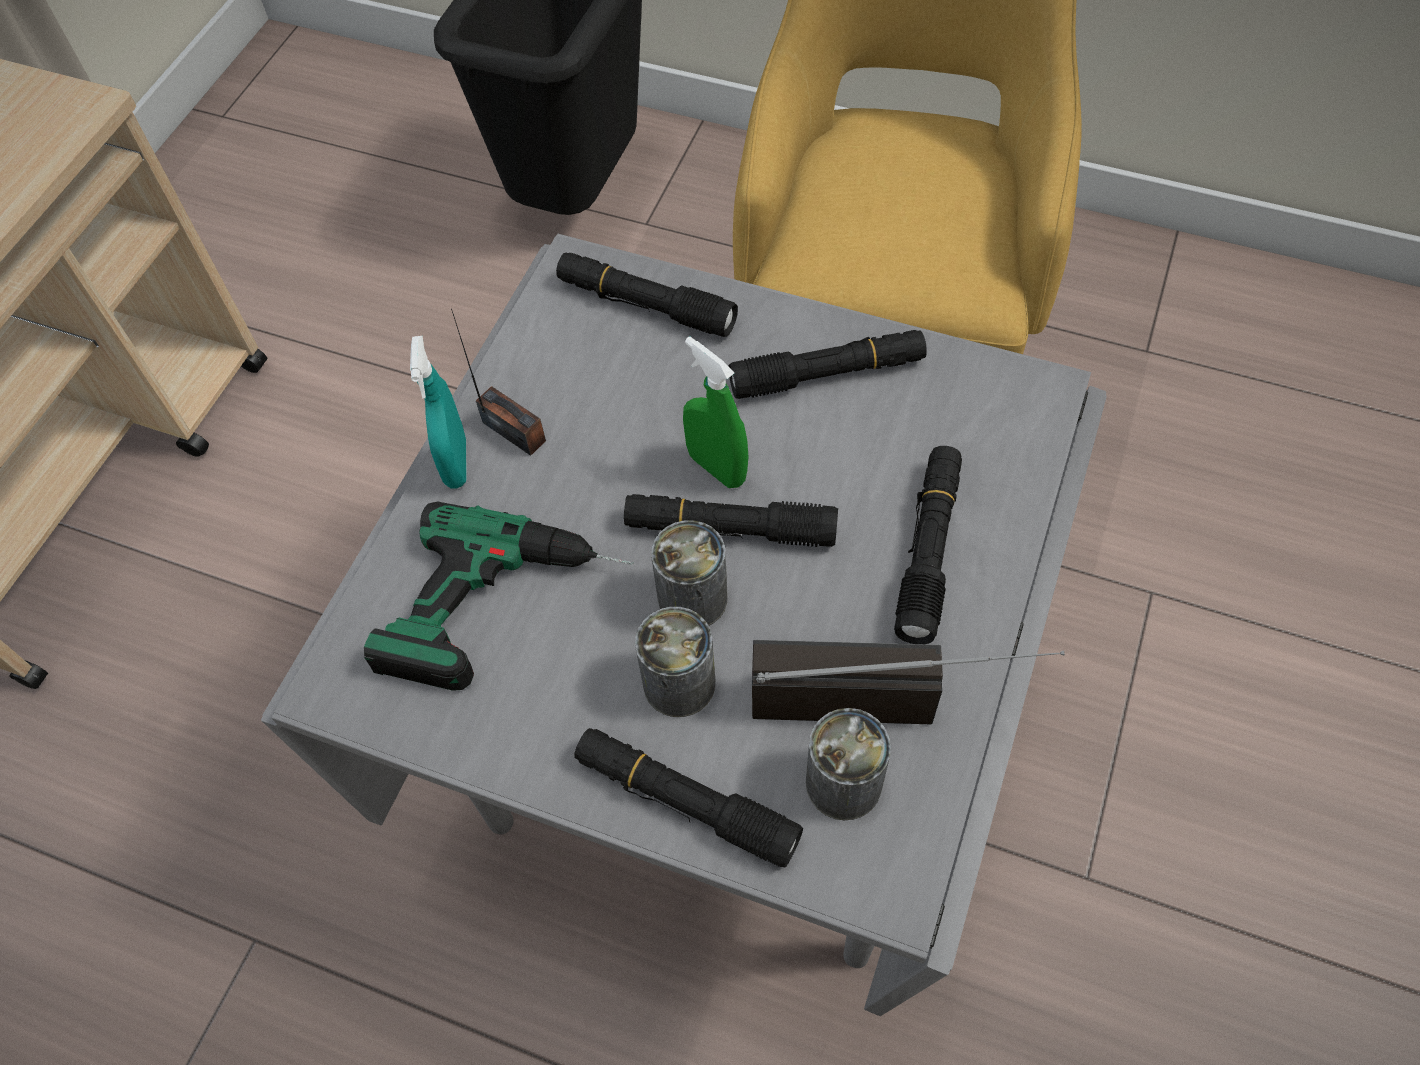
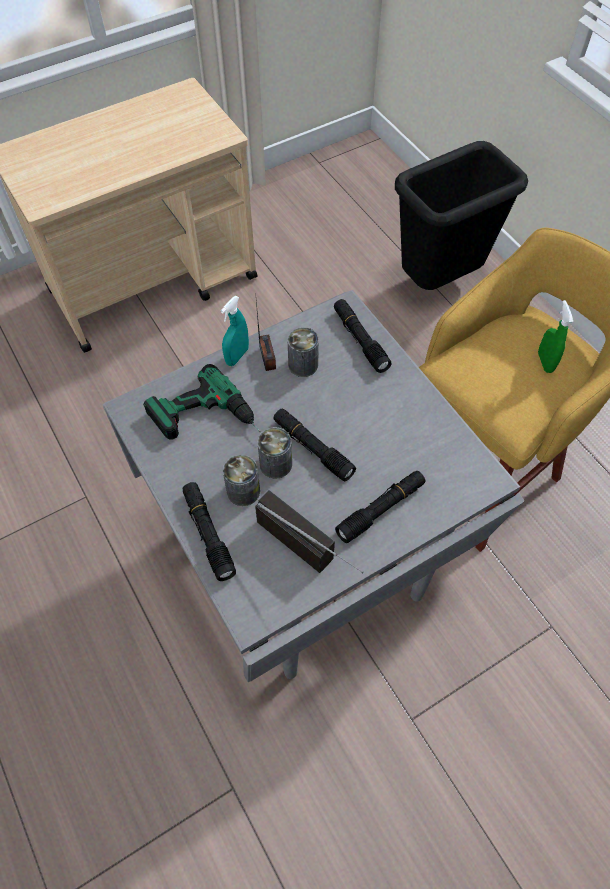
camera: 35 degrees right, 0 degrees up
(716, 468) = (329, 421): green spray bottle -> green spray bottle (545, 362)
(827, 374) = (406, 414): black flashlight -> none
(843, 783) = (268, 569): can -> can (303, 364)

